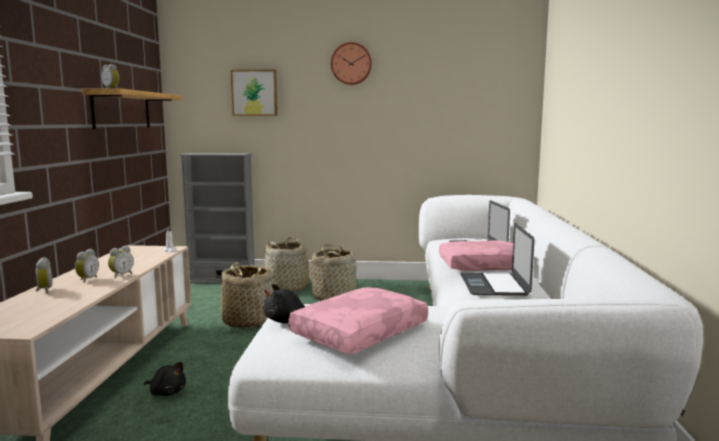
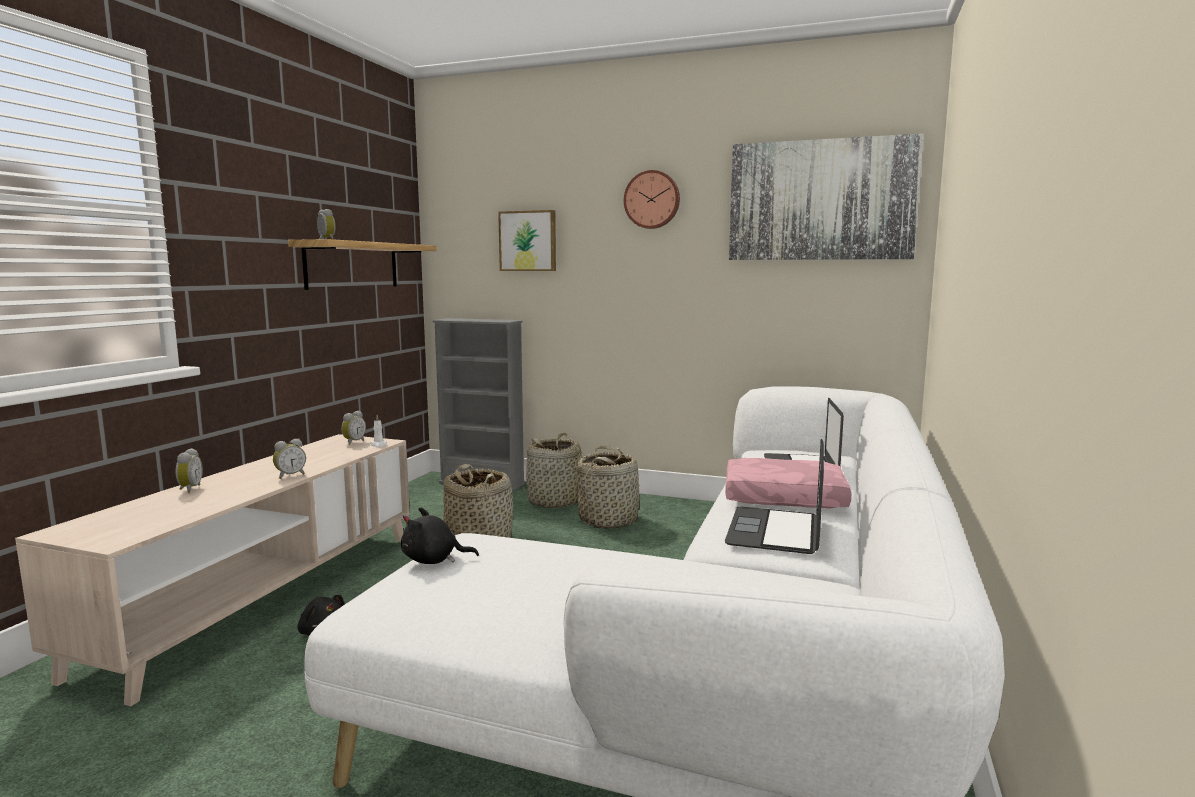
camera: 15 degrees right, 0 degrees up
(87, 280) = (248, 478): alarm clock -> alarm clock (353, 442)
(359, 332) = (507, 589): pink pillow -> none
(470, 67) = (821, 200): none -> picture

